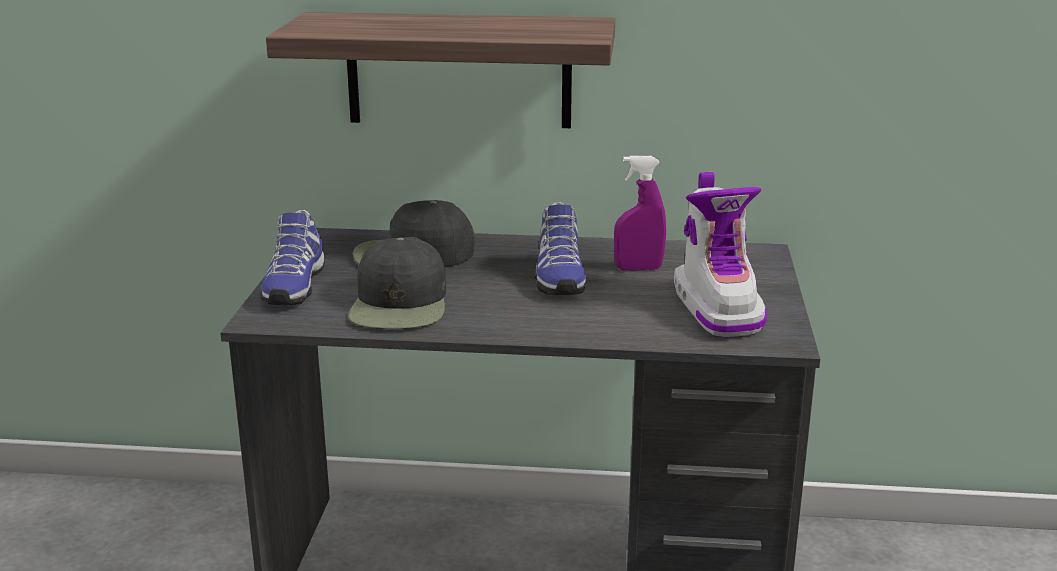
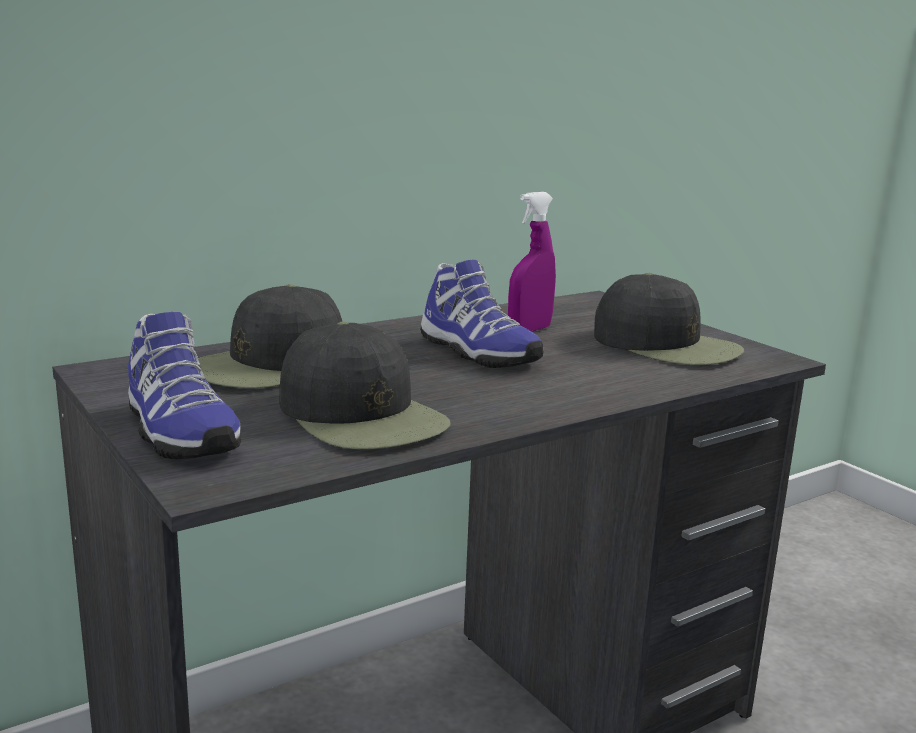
camera: 40 degrees left, 5 degrees down
(459, 70) = (264, 114): shelf -> none
(718, 308) = (667, 345): boot -> black cap

